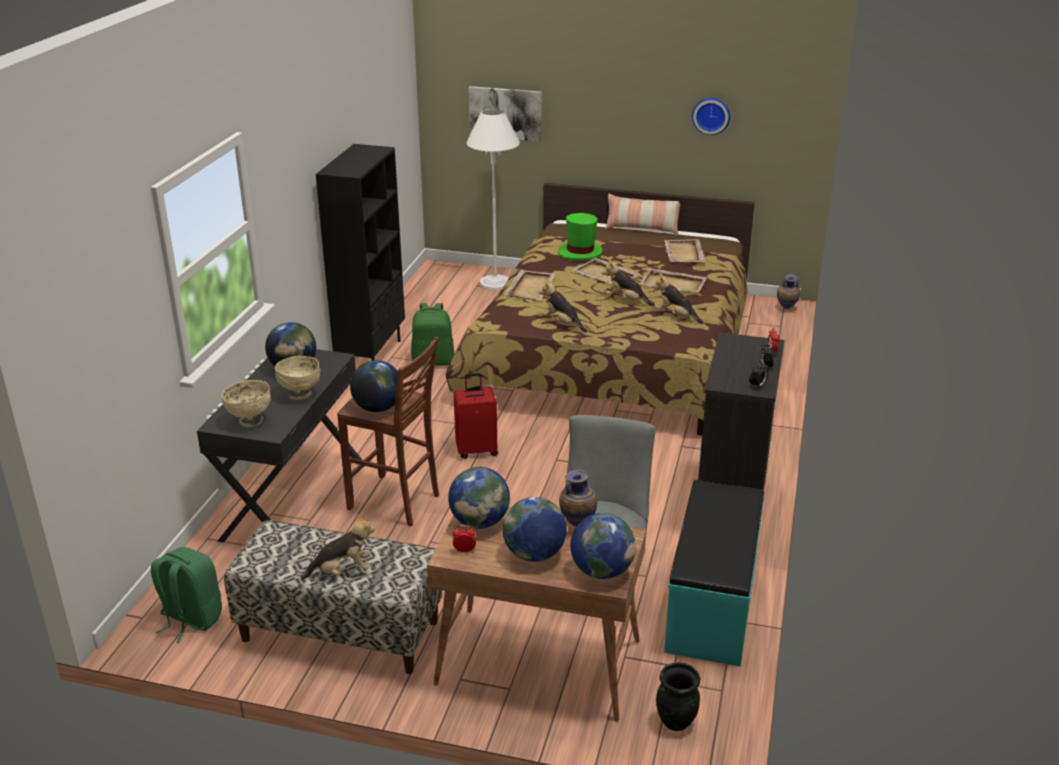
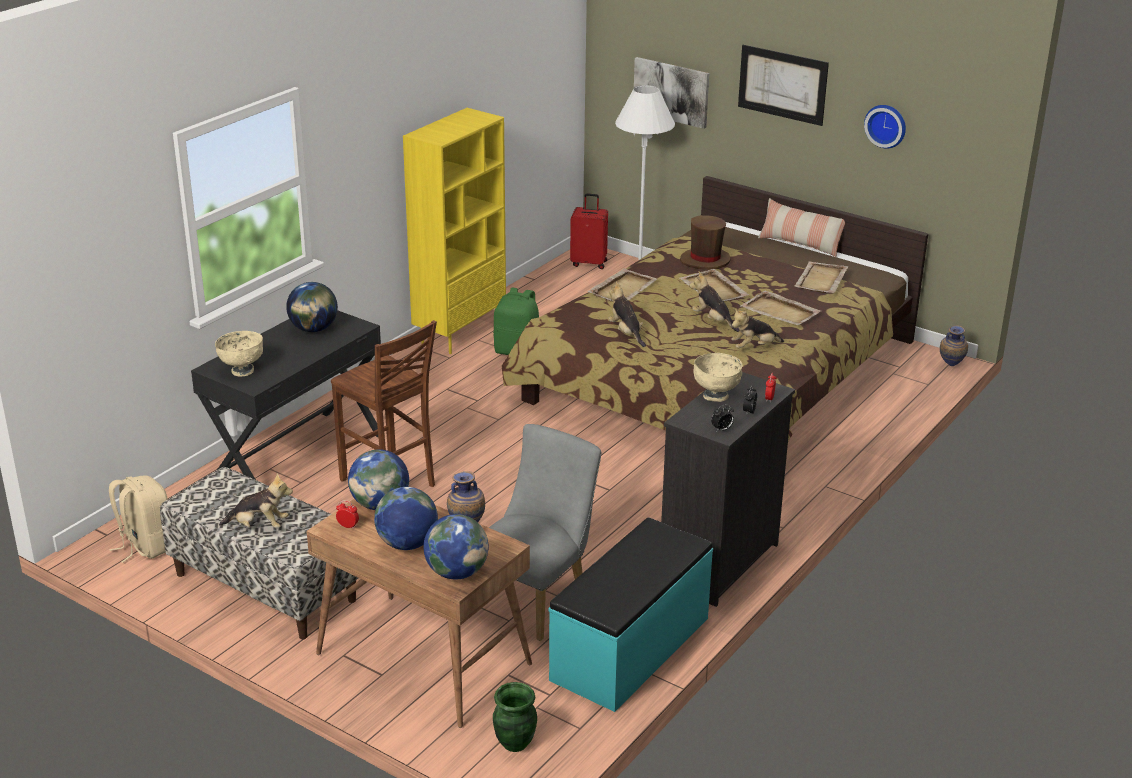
camera: 20 degrees right, 0 degrees up
(190, 619) = (145, 546): green backpack -> beige backpack
(300, 395) = (303, 355): beige bowl -> beige bowl (716, 396)
(370, 354) = (459, 333): black bookcase -> yellow bookcase
(378, 408) = (371, 382): globe -> none
(476, 450) = (500, 450): red suitcase -> red suitcase (589, 263)
(580, 253) = (705, 261): green hat -> brown hat
(612, 92) = (782, 84): none -> picture
(675, 722) = (514, 743): black vase -> green vase
(676, 316) = (754, 347): plush toy -> plush toy turned 75 degrees counterclockwise

